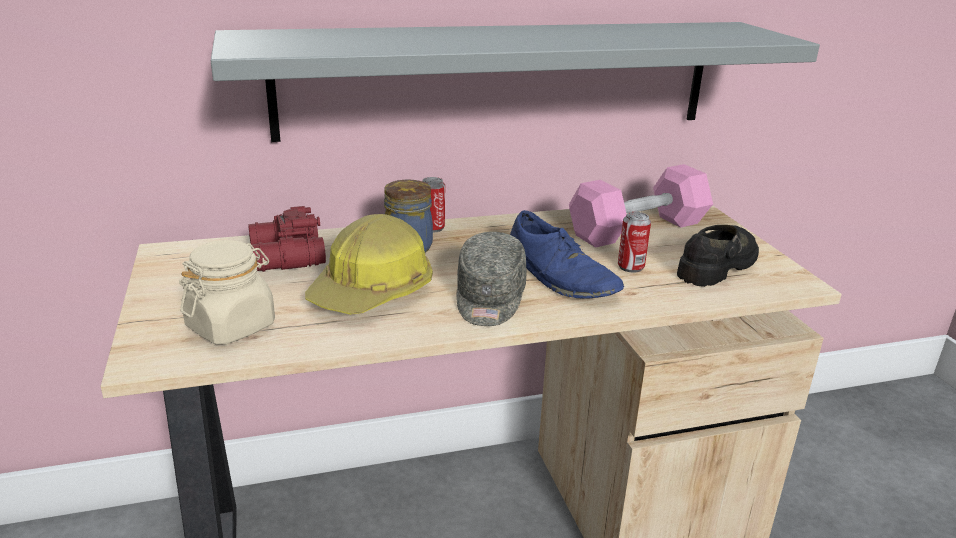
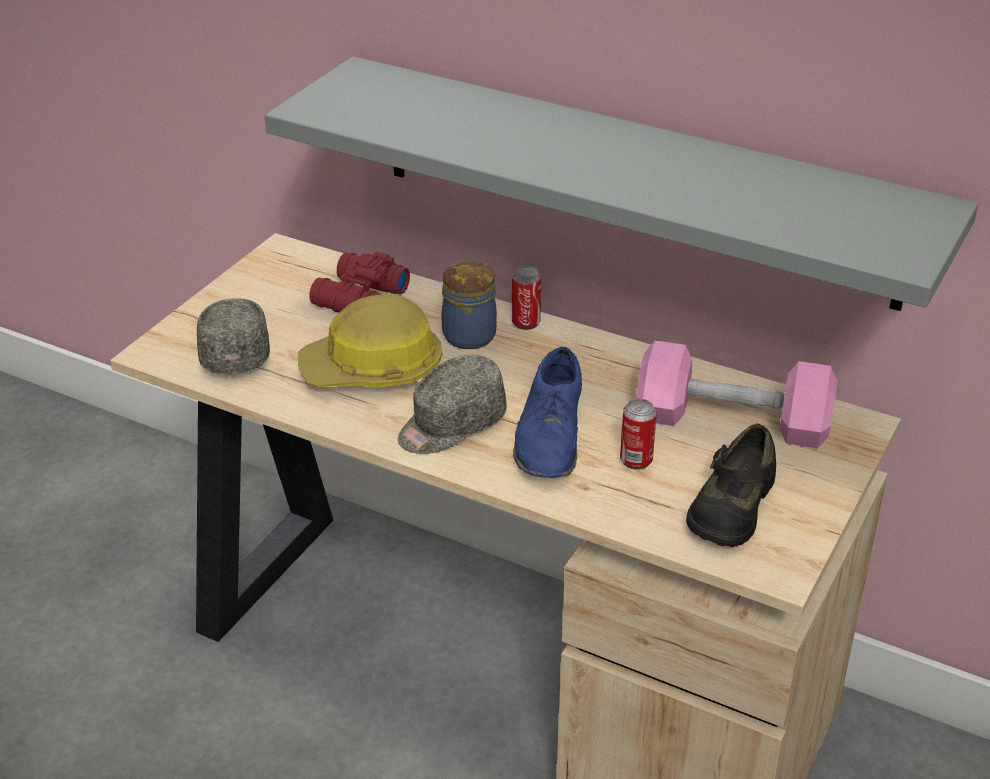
camera: 45 degrees right, 10 degrees up
(231, 326) = (236, 351): beige jar -> grey cap
(718, 265) = (731, 506): black shoe -> black shoe turned 120 degrees clockwise

